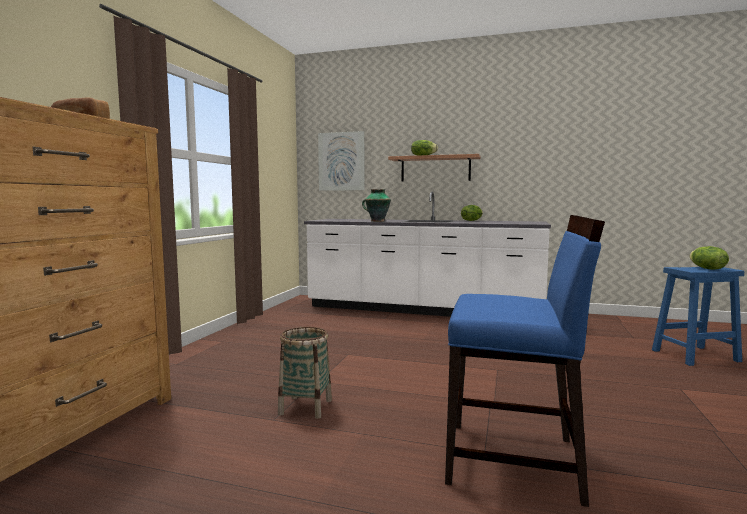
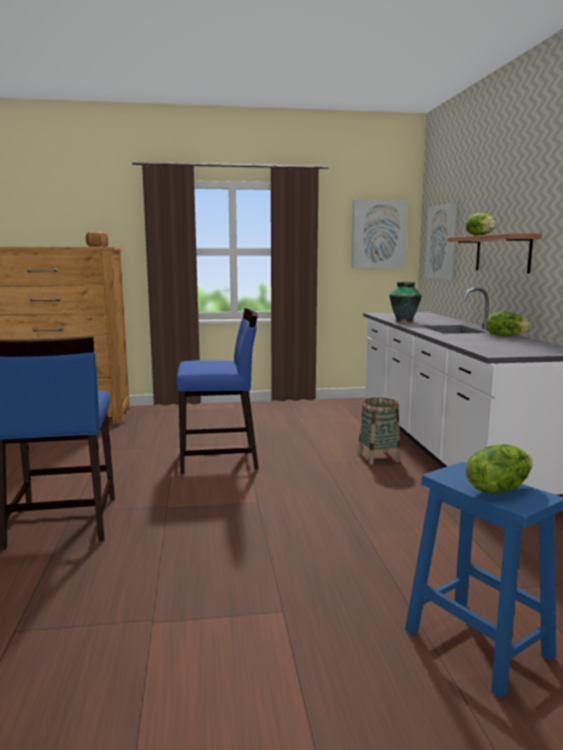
camera: 65 degrees right, 5 degrees up
(280, 152) = (379, 234): none -> picture
(305, 407) = (126, 453): basket -> basket (378, 457)
(379, 368) = (219, 458): none -> blue chair

